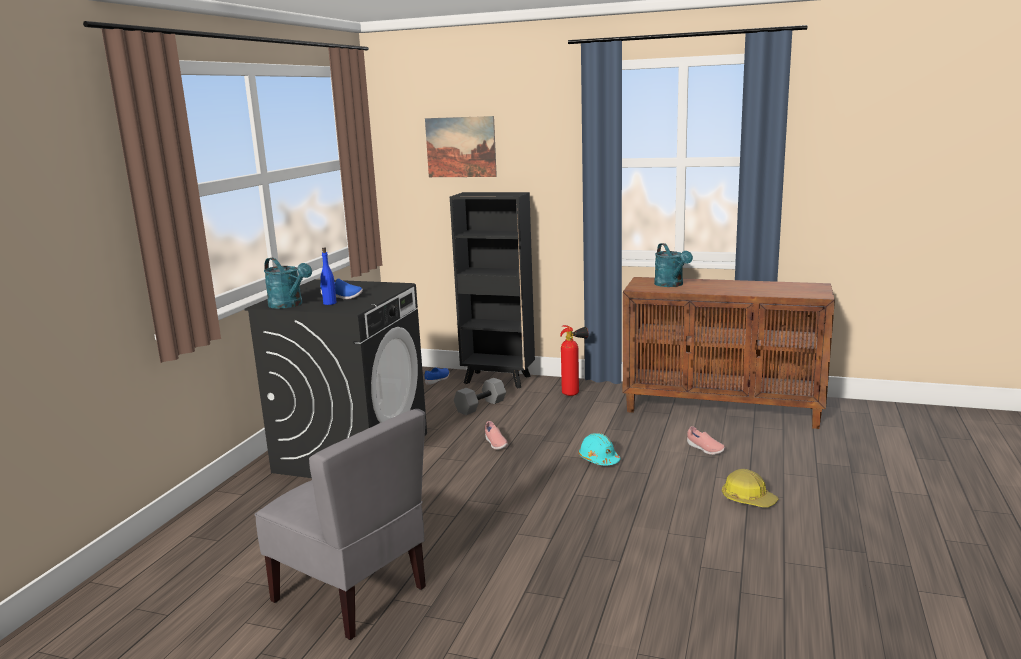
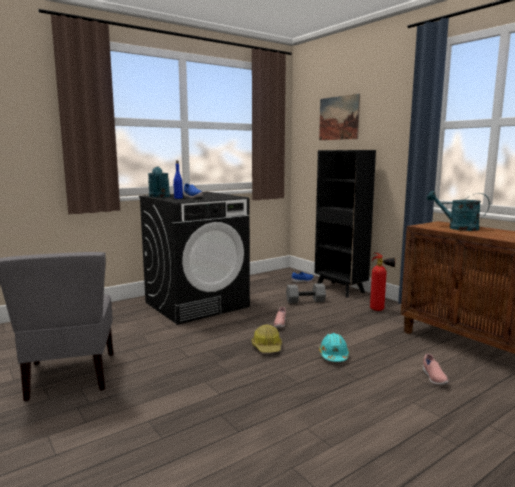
camera: 35 degrees right, 5 degrees down
(671, 285) = (457, 228): turquoise watering can -> turquoise watering can turned 105 degrees clockwise
(748, 499) = (418, 432): hard hat -> hard hat (267, 347)

